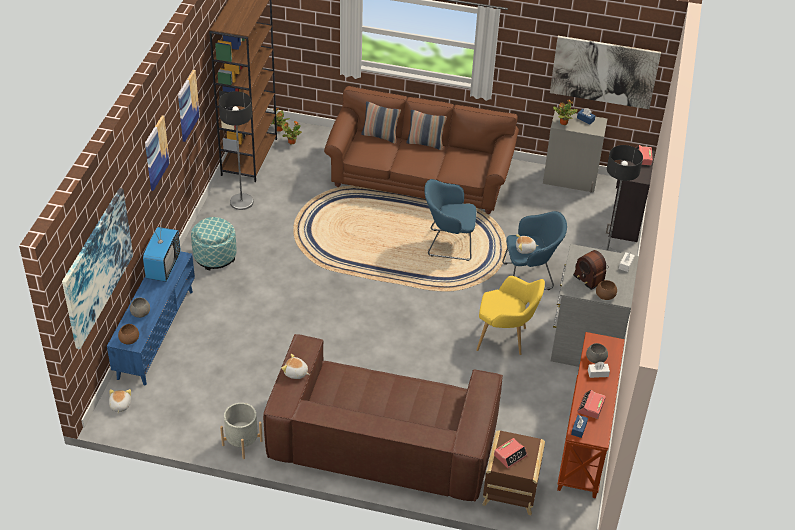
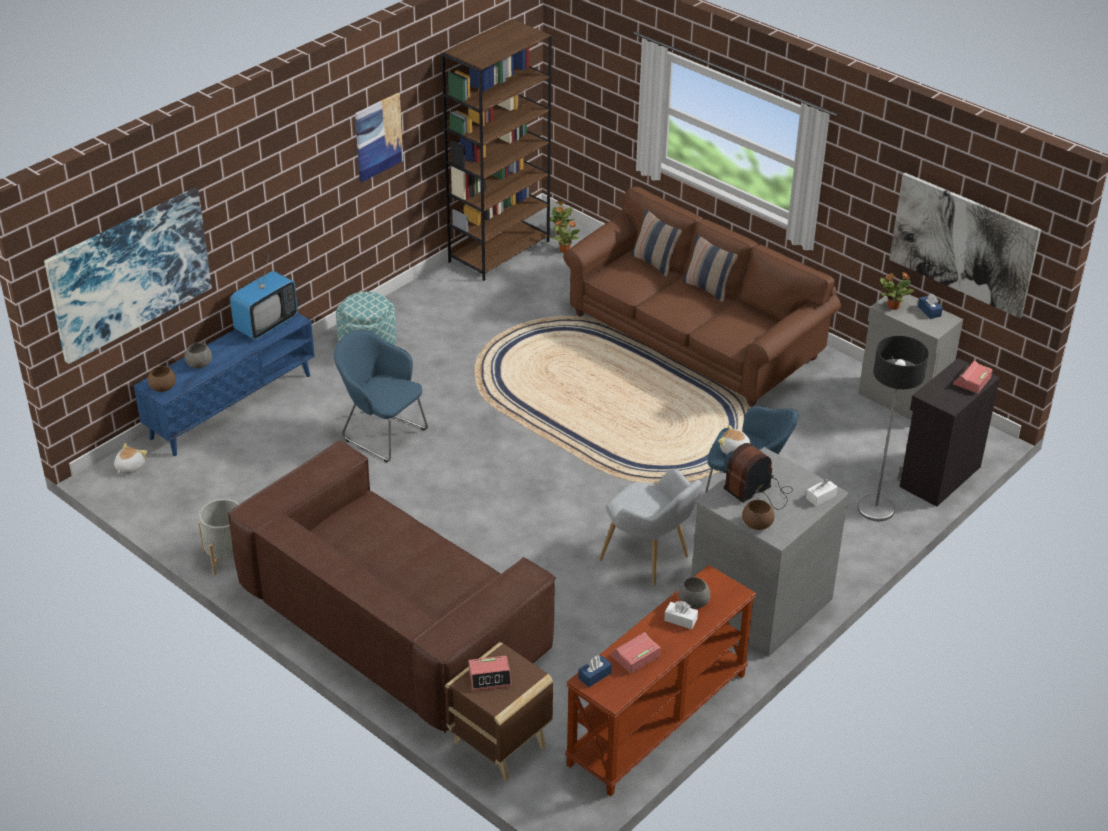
camera: 30 degrees right, 5 degrees down
(156, 153) = (292, 173): picture -> none
(241, 202) = (448, 297): floor lamp -> none
(296, 373) = (302, 482): plush toy -> none
(447, 244) = (666, 424): blue armchair -> blue armchair (381, 433)
(505, 339) = (650, 560): yellow armchair -> grey armchair
(590, 274) = (759, 491): radio -> radio turned 60 degrees clockwise

